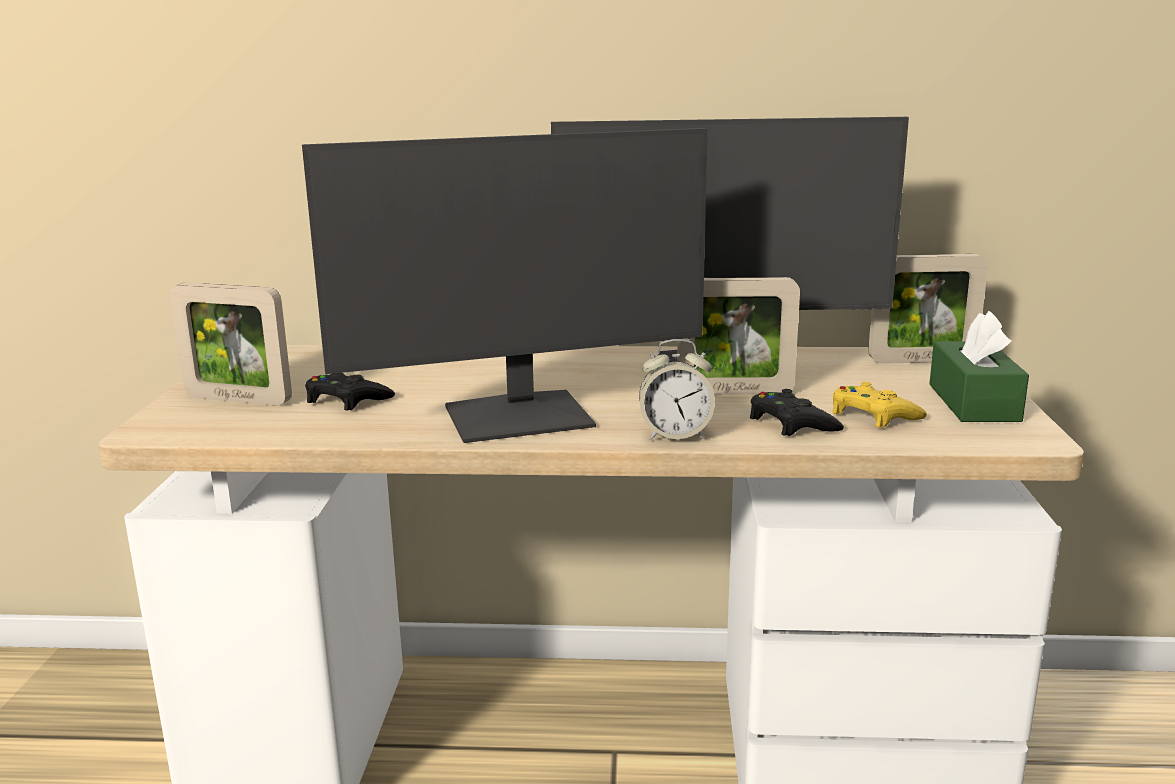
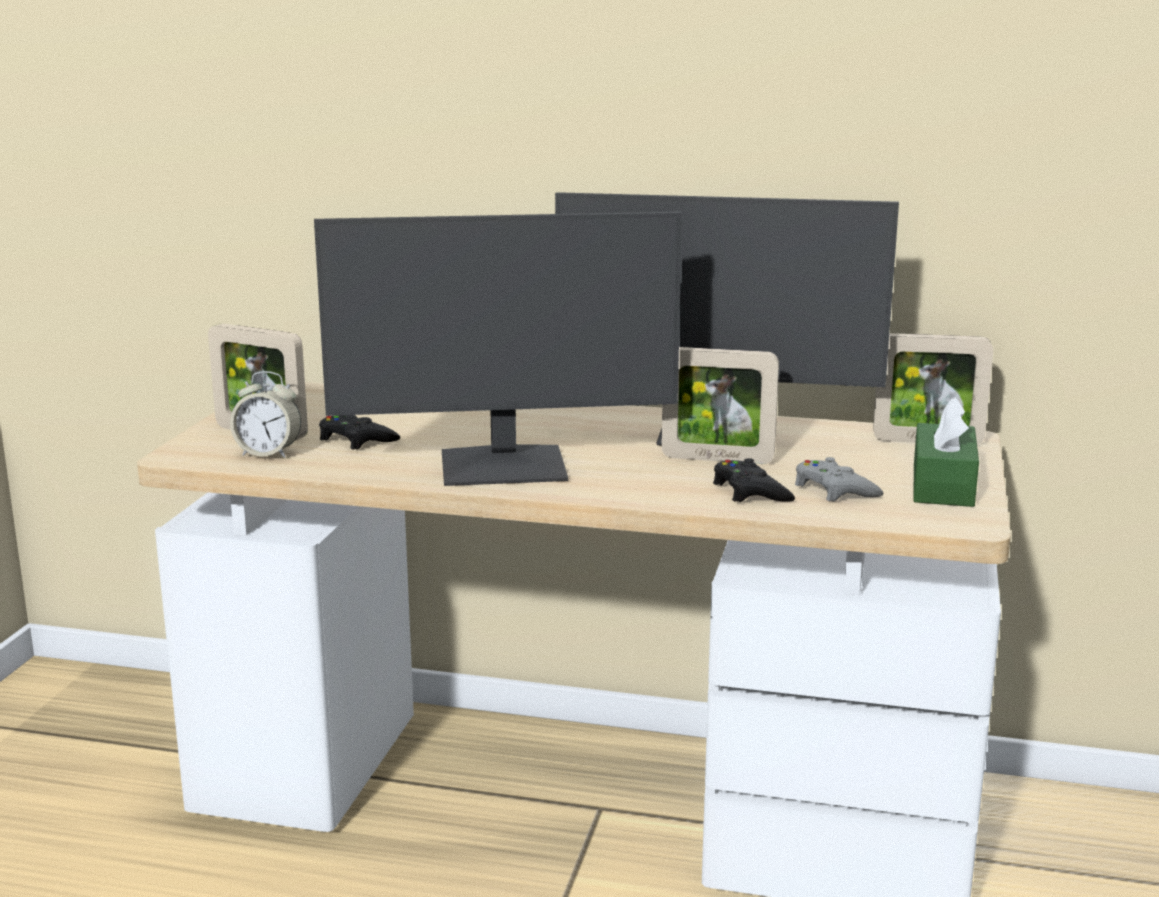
camera: 10 degrees right, 0 degrees up
(675, 435) = (636, 493): alarm clock -> alarm clock (268, 453)
(873, 415) = (834, 490): yellow game controller -> grey game controller

